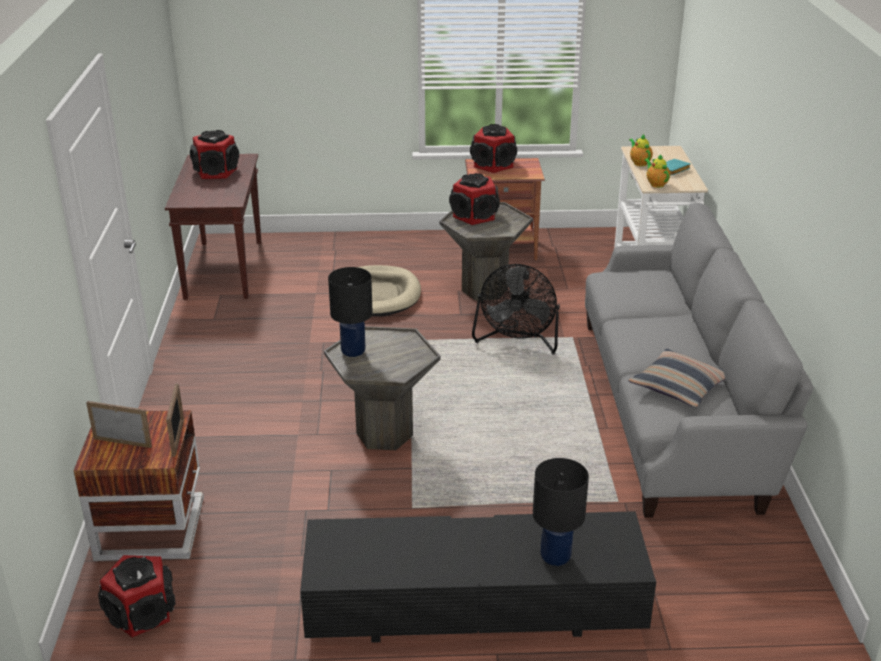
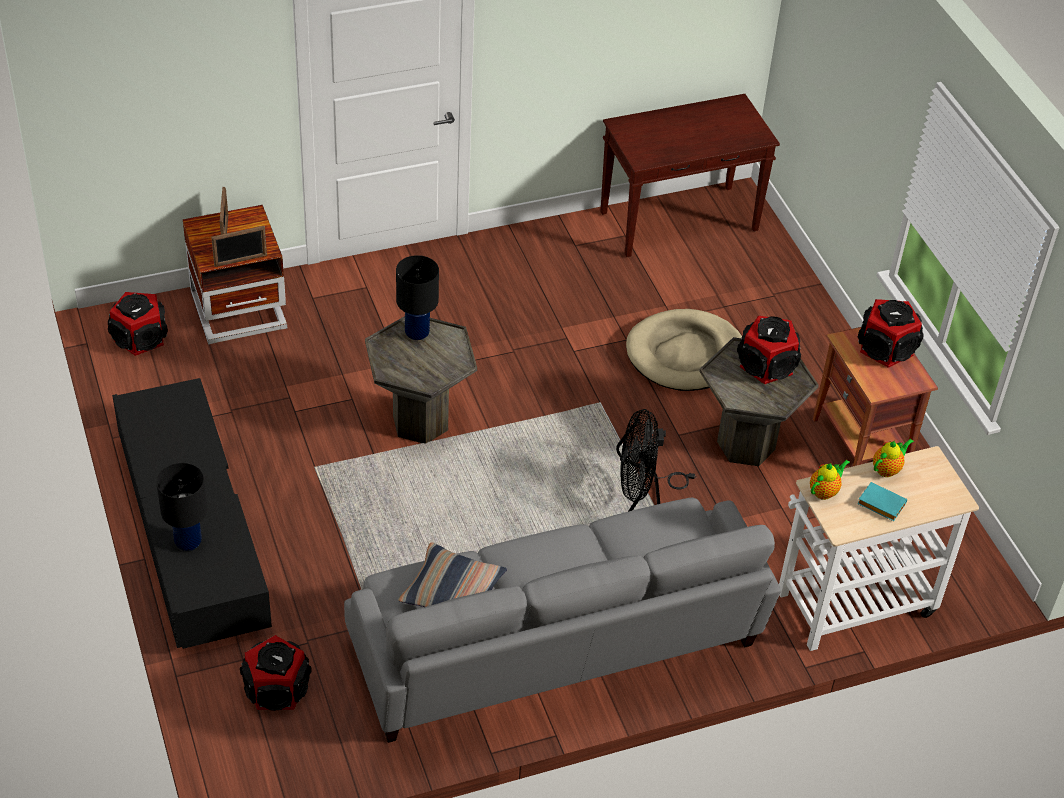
camera: 70 degrees right, 15 degrees up
(215, 172) = (709, 127): speaker -> speaker (276, 689)

